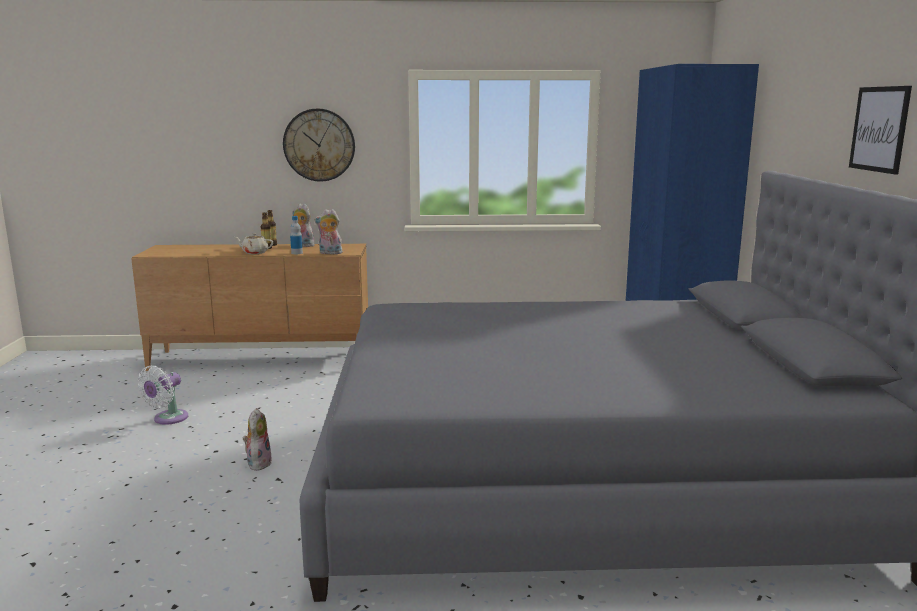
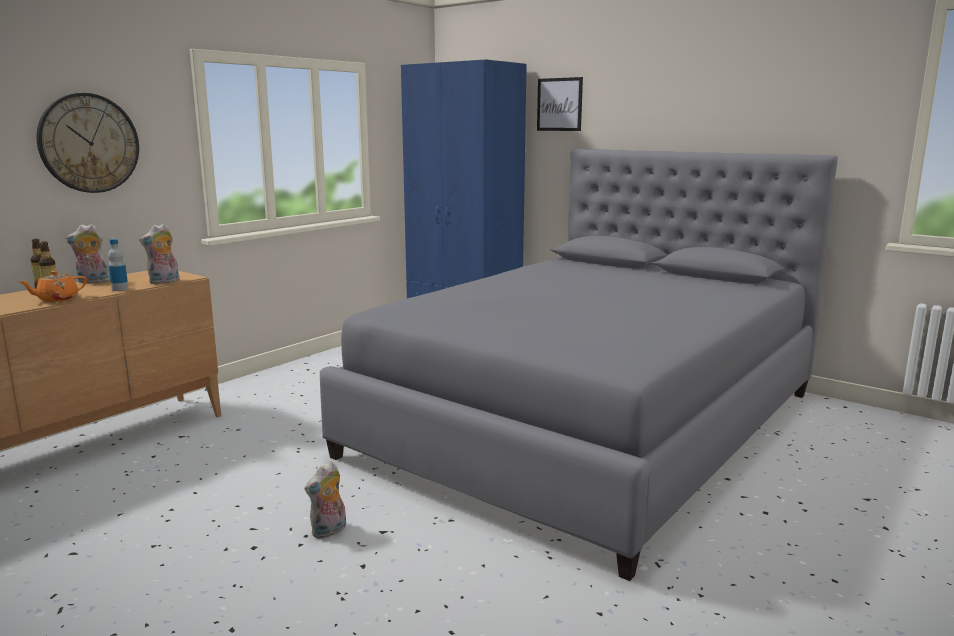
camera: 50 degrees left, 0 degrees up
(168, 419) = (99, 554): white fan -> none
(254, 253) = (57, 299): beige teapot -> orange teapot
(258, 463) = (329, 531): plush toy -> plush toy turned 90 degrees counterclockwise
(879, 129) = (692, 111): picture -> picture (559, 104)

